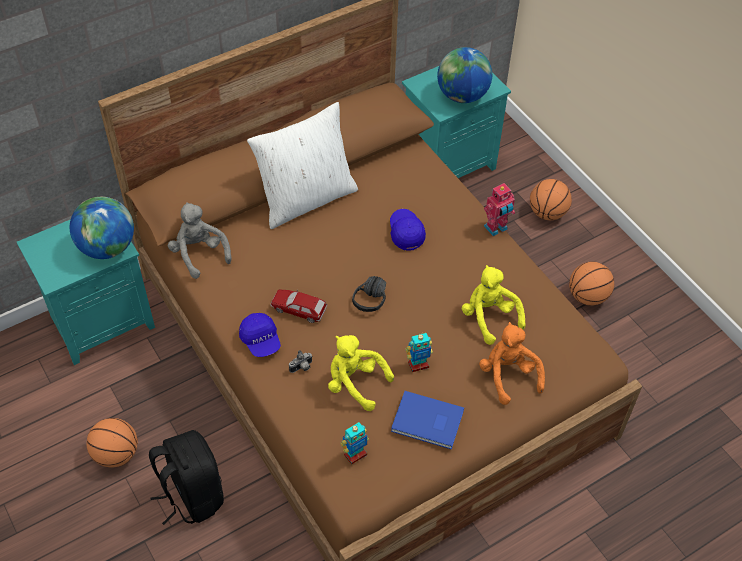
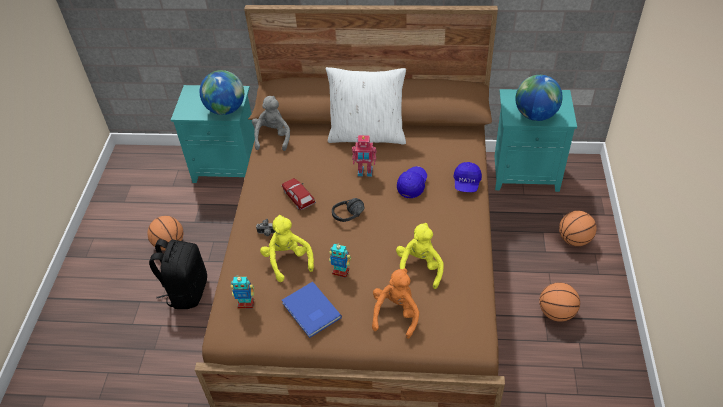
camera: 40 degrees right, 5 degrees down
(261, 340) = (259, 204): blue cap -> blue cap (466, 183)
(496, 228) = (480, 212): toy robot -> toy robot (365, 172)

